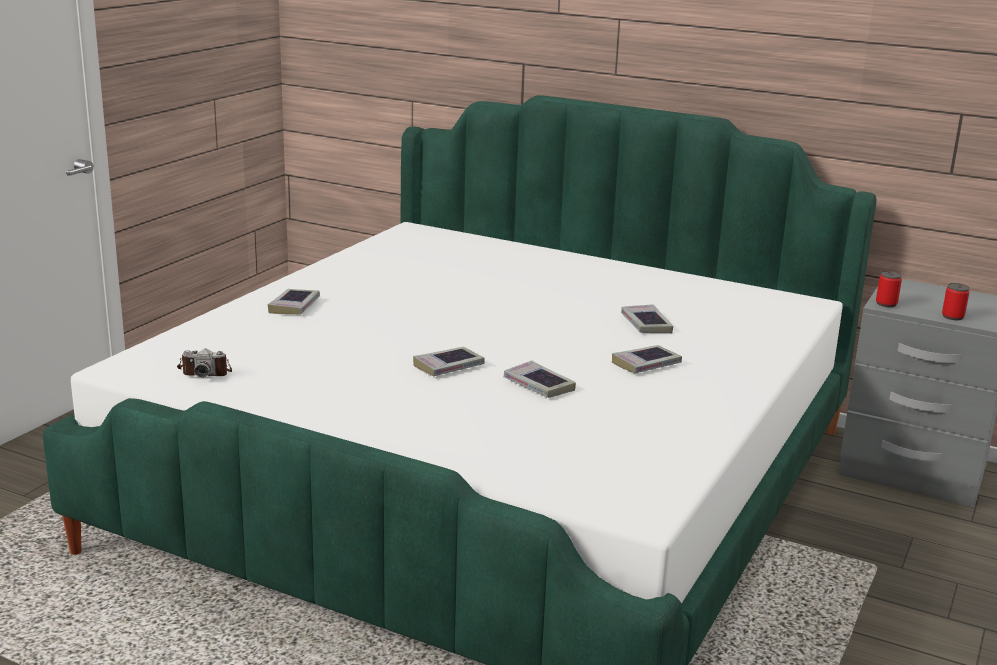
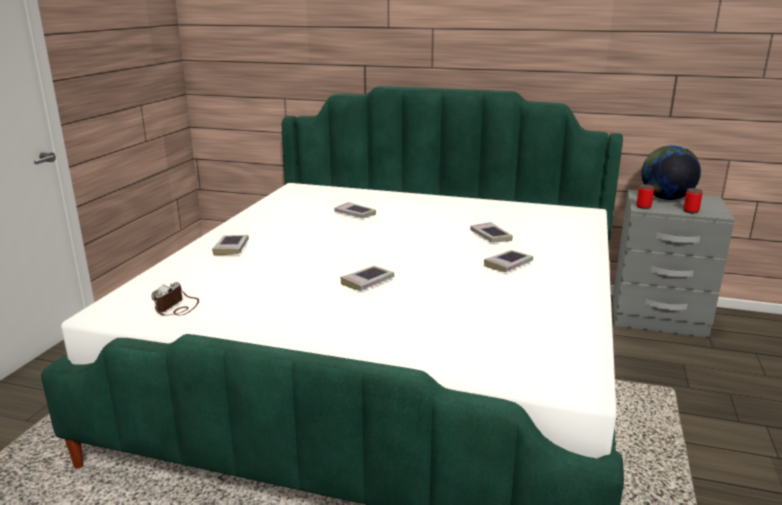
camera: 10 degrees left, 0 degrees up
(205, 372) = (177, 307): camera -> camera turned 120 degrees clockwise
(538, 385) = (441, 289): book -> book (355, 214)
(931, 294) = (665, 198): none -> globe

